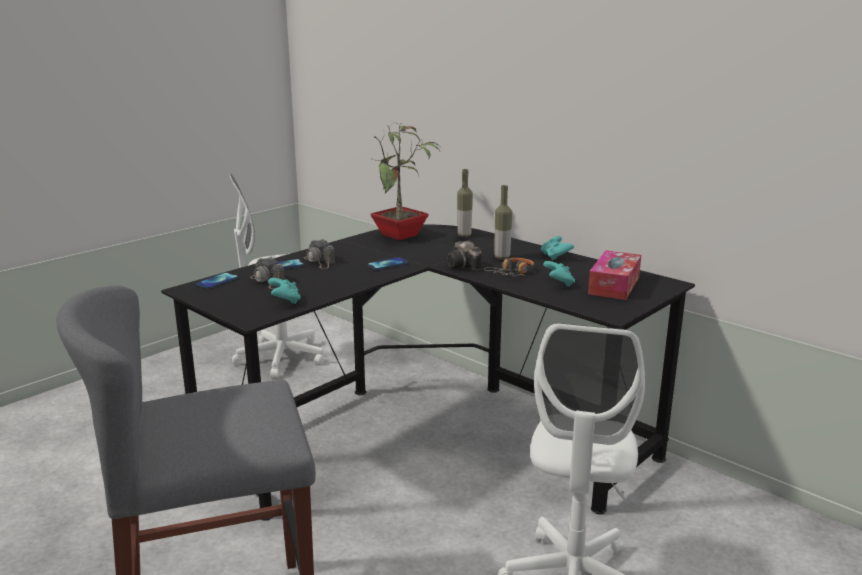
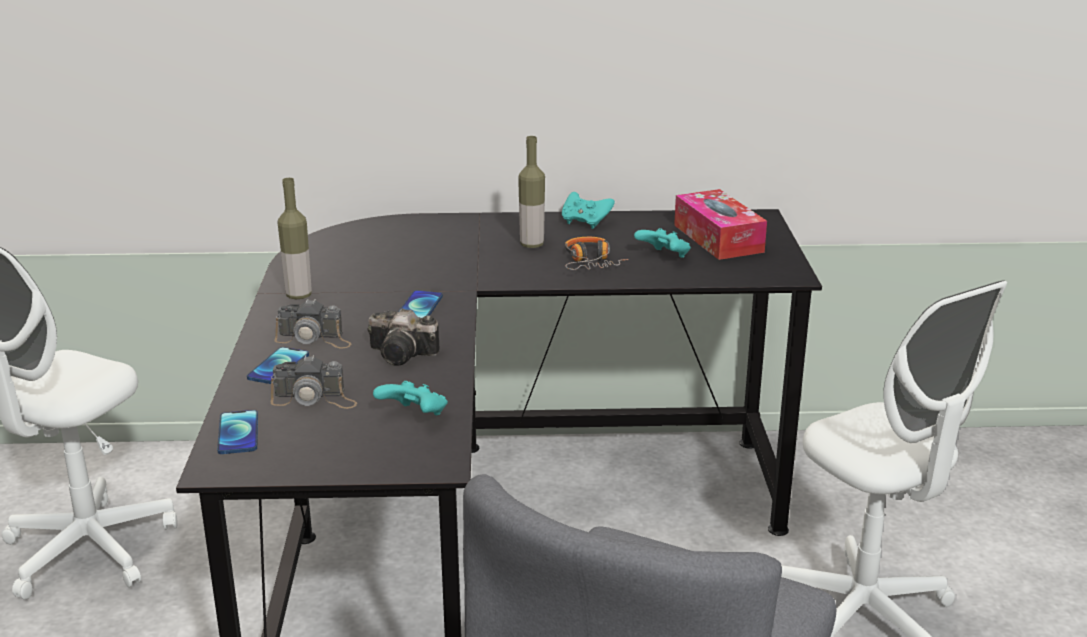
camera: 45 degrees left, 5 degrees up
(401, 236) = (336, 258): potted plant -> none
(464, 235) = (417, 229): bottle -> bottle (299, 295)
(464, 266) = (517, 273): camera -> camera (405, 354)

